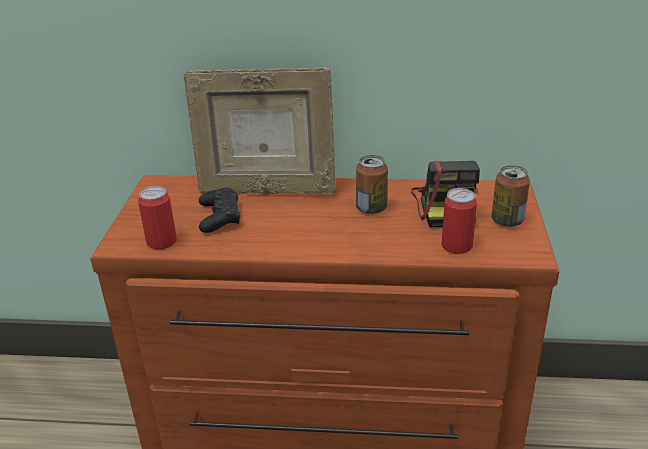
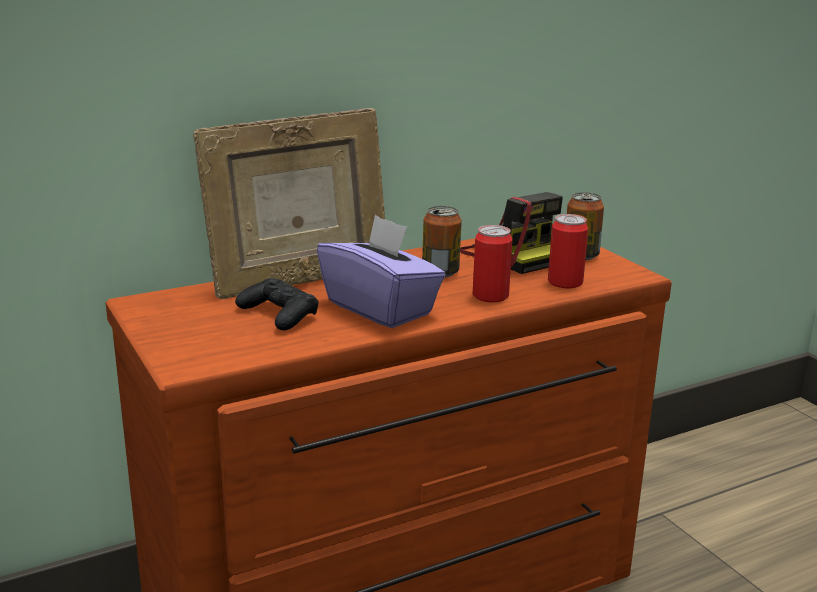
camera: 35 degrees left, 10 degrees down
(161, 242) = (240, 351): can -> can (490, 296)
(288, 231) = (380, 308): none -> purple tissue box

